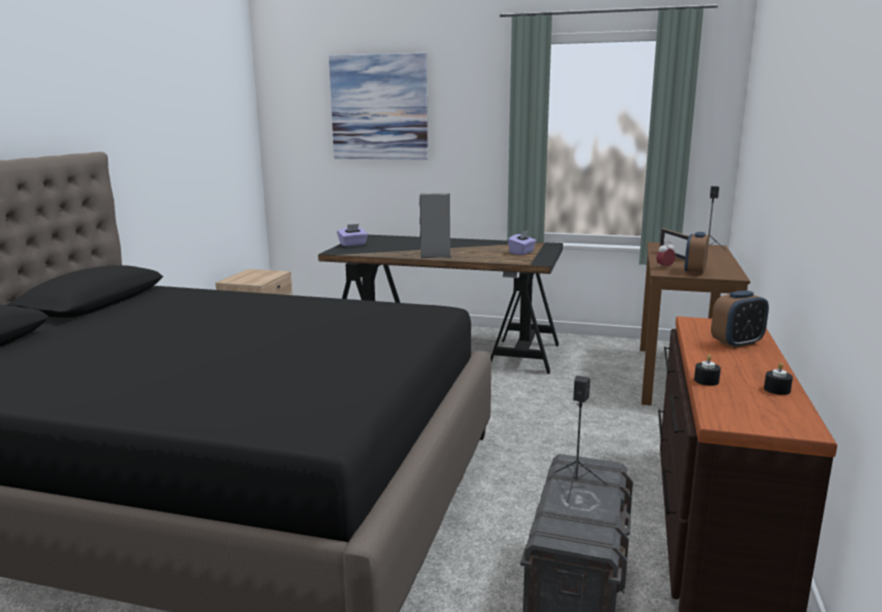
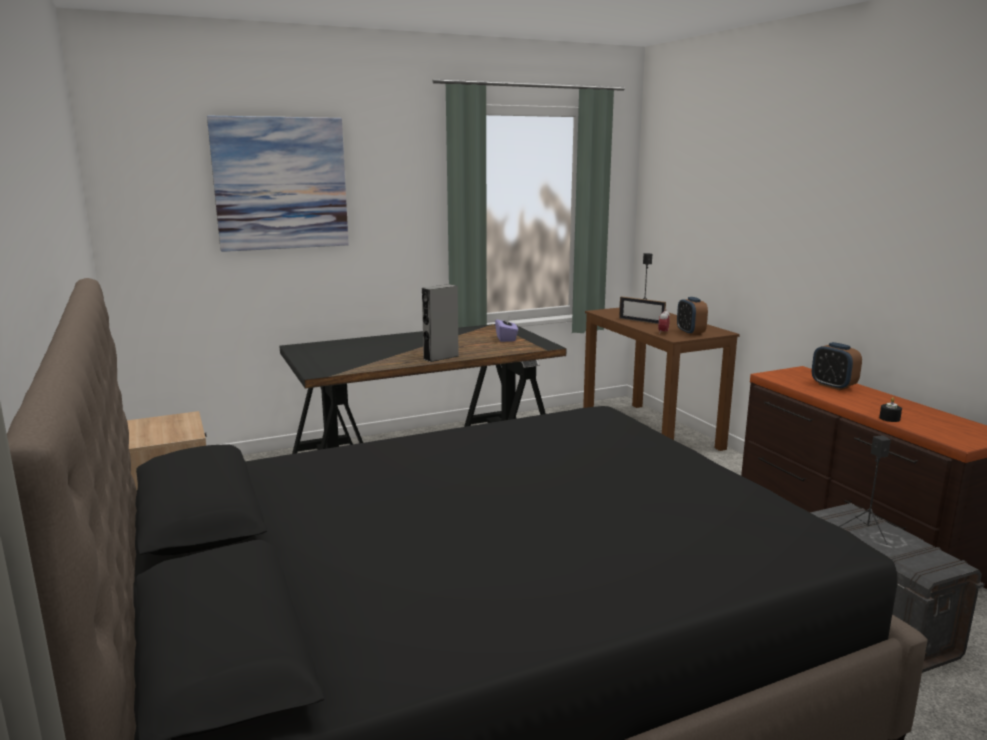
camera: 40 degrees left, 0 degrees up
(353, 244) = (311, 360): purple tissue box -> none
(737, 343) = (833, 386): alarm clock -> alarm clock turned 120 degrees clockwise
(777, 389) = (929, 413): black candle -> none

